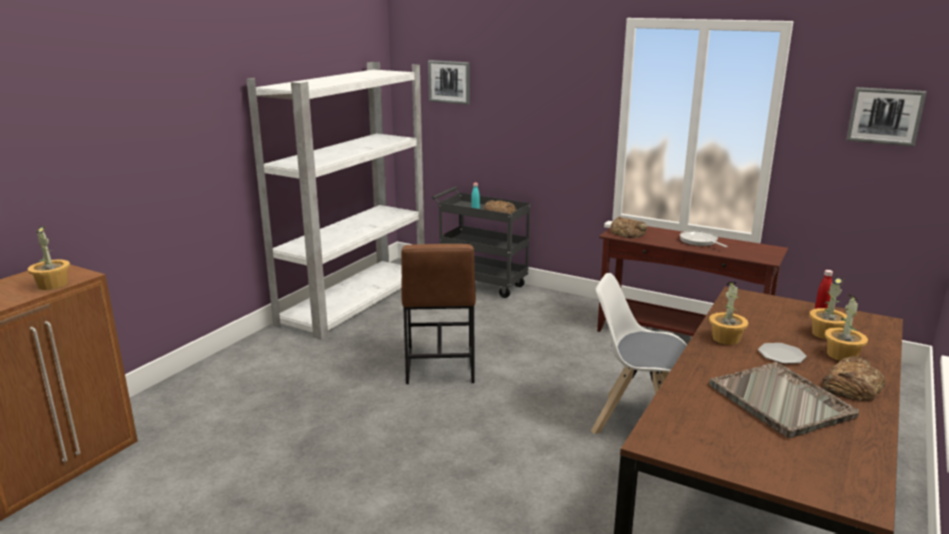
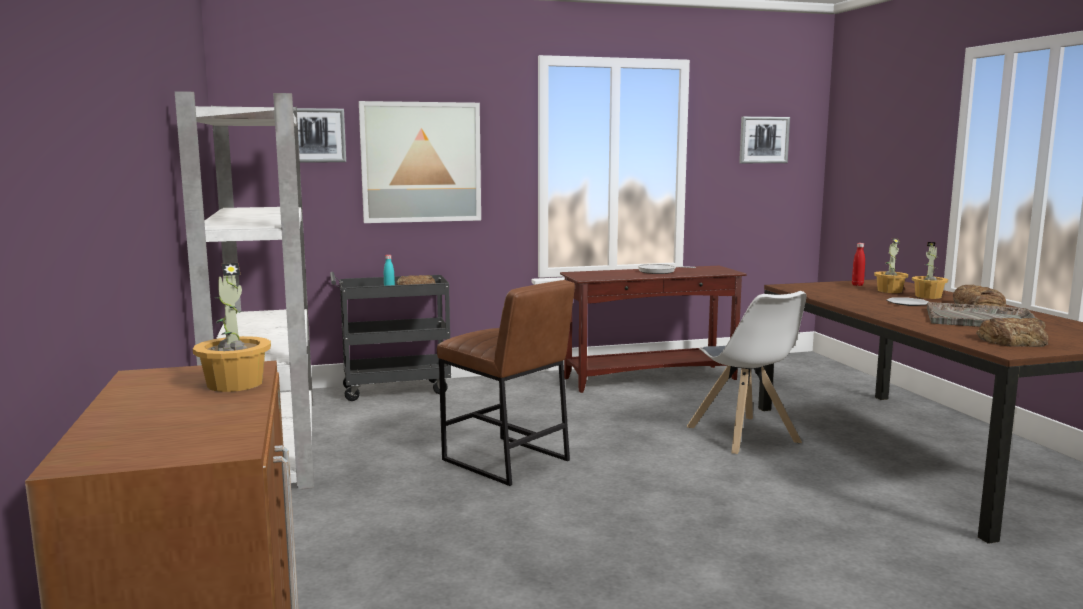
camera: 45 degrees left, 10 degrees down
(522, 109) = (421, 162): none -> picture
(628, 232) = (593, 275): bread -> bread (1013, 341)
(636, 421) = (744, 436): chair -> chair turned 90 degrees counterclockwise
(726, 339) = (859, 304): potted plant -> none

